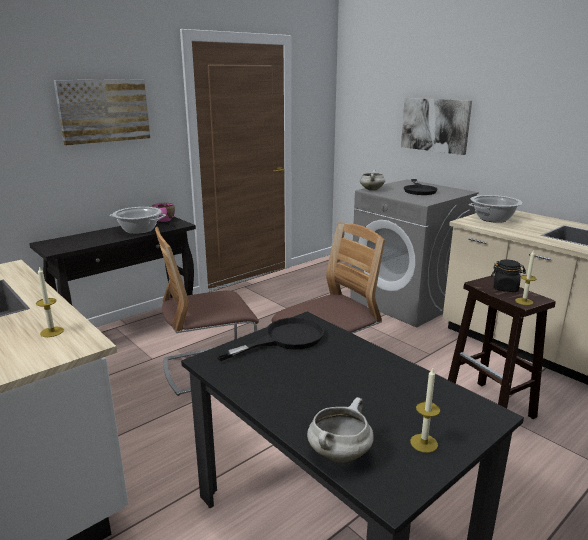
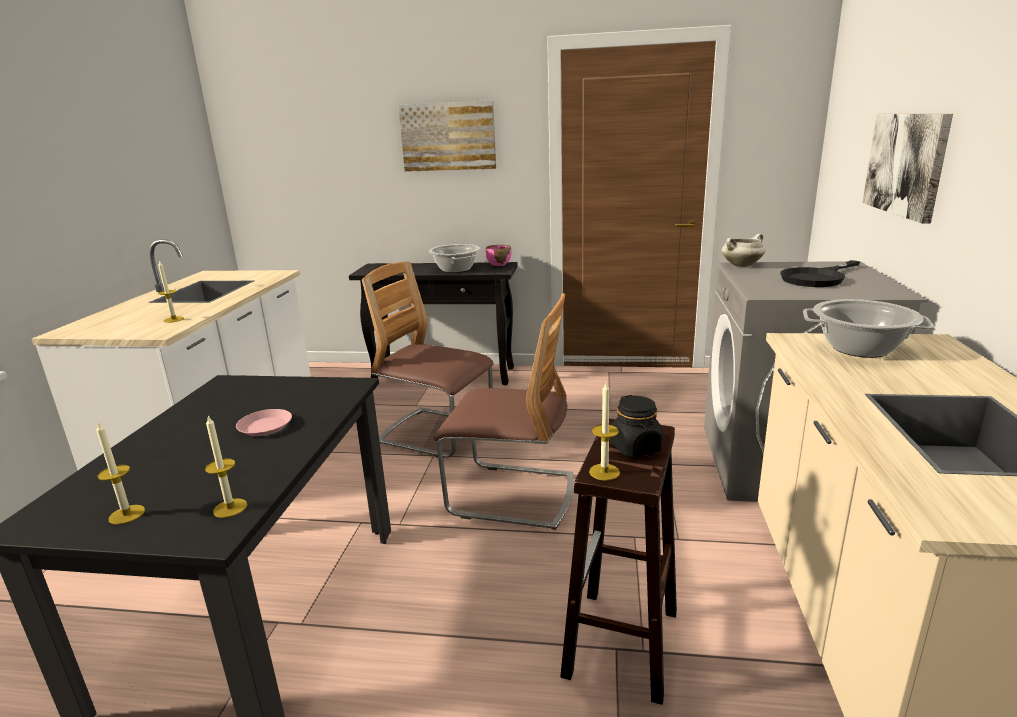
camera: 50 degrees right, 0 degrees up
(284, 339) = (298, 391): black frying pan -> none
(335, 364) = (265, 426): none -> pink plate
(339, 453) = (89, 481): white cooking pot -> none
(456, 402) = (230, 508): none -> candle

